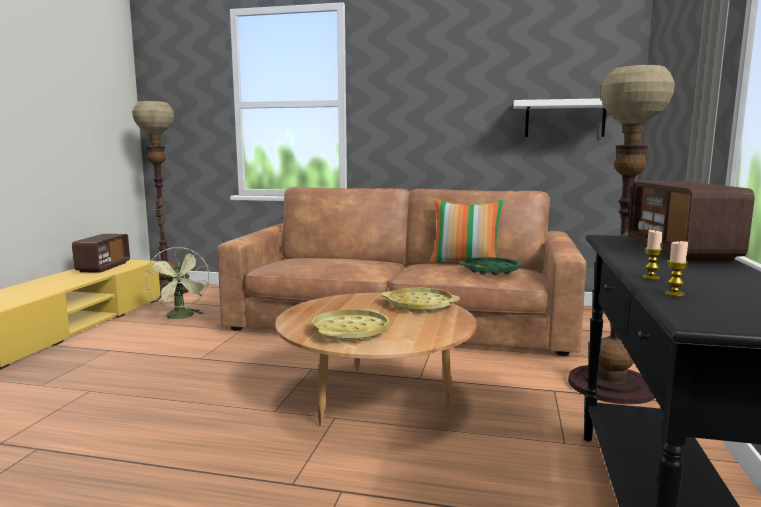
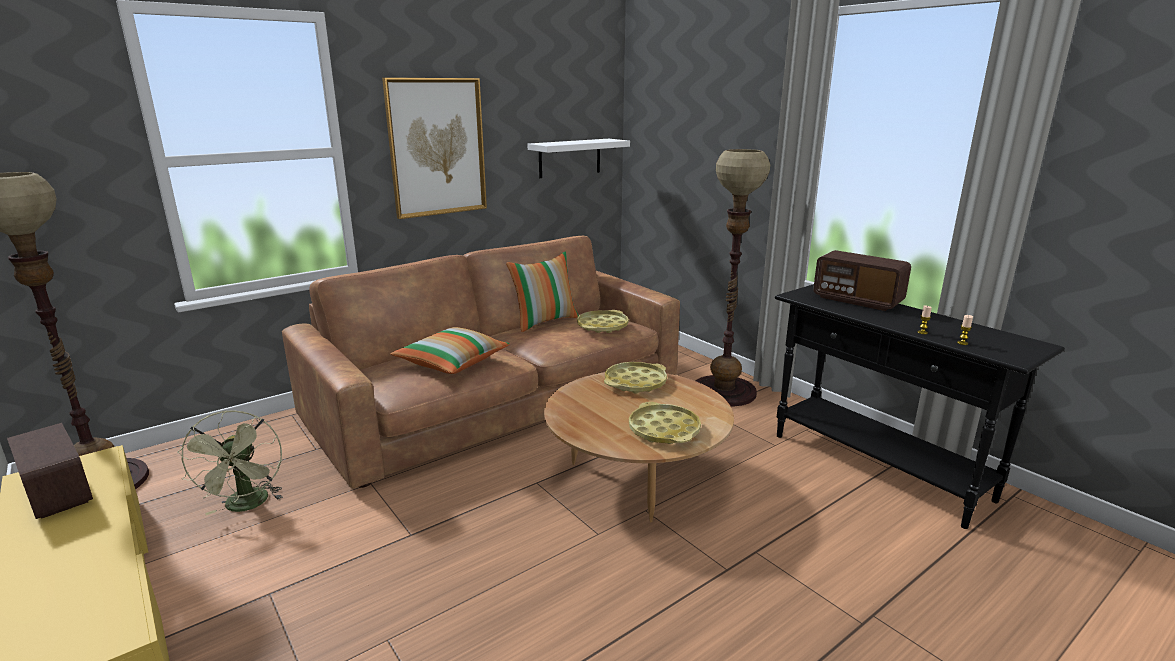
camera: 50 degrees left, 10 degrees up
(182, 317) = (247, 506): green fan -> green fan turned 60 degrees clockwise
(332, 262) = (452, 363): none -> pillow
(421, 103) = (437, 147): none -> picture
(491, 270) = (602, 326): green tray -> yellow tray

